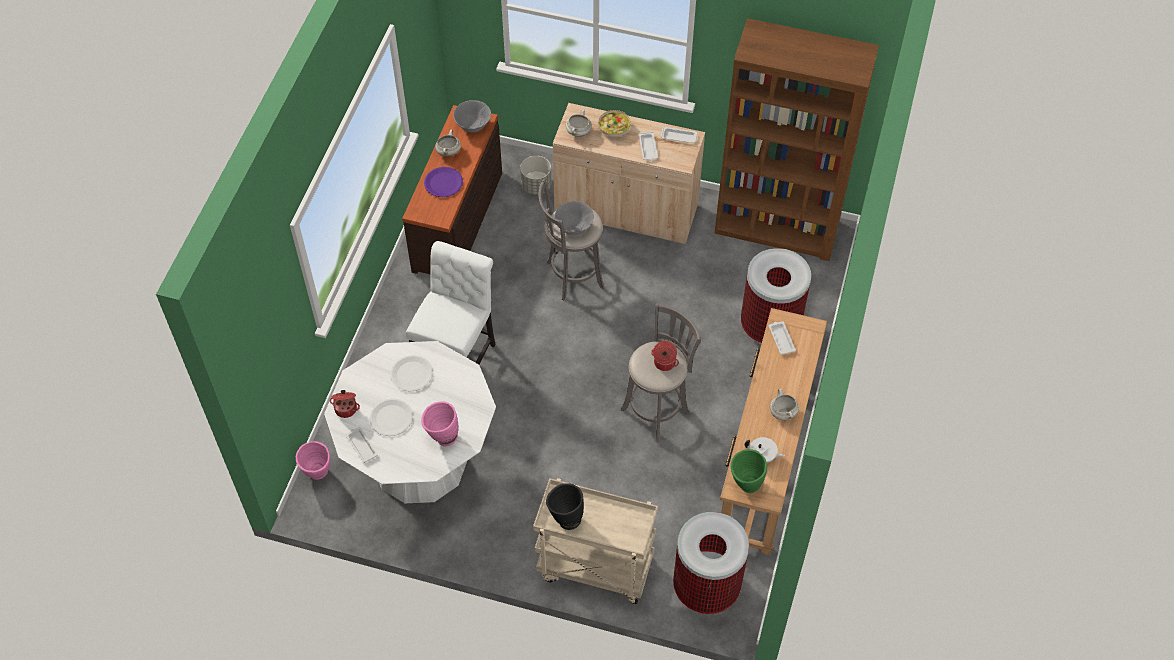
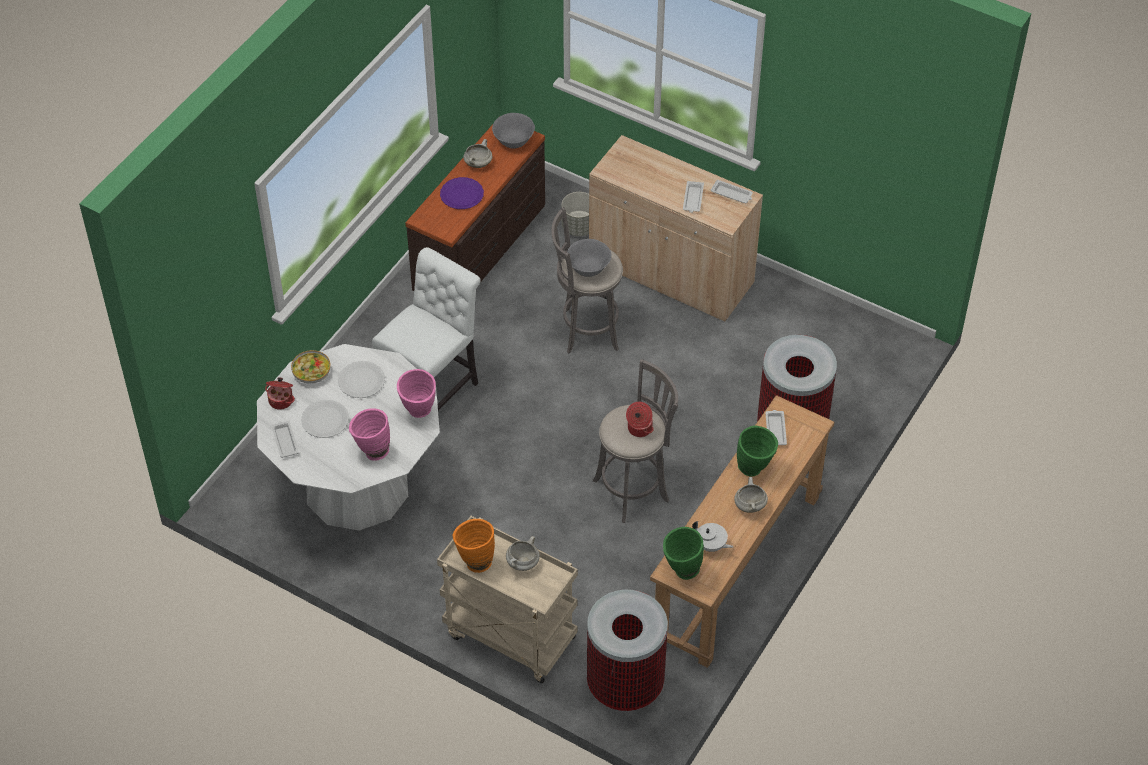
camera: 15 degrees right, 5 degrees down
(318, 475) = (245, 476): pink vase -> pink vase (419, 413)
(565, 518) = (474, 560): black vase -> orange vase
(578, 132) = (622, 168): white cooking pot -> white cooking pot (522, 563)
(614, 128) = (662, 171): bowl -> bowl (312, 373)
(776, 378) = (755, 469): none -> green vase
(777, 228) = (836, 326): brown bookcase -> none

